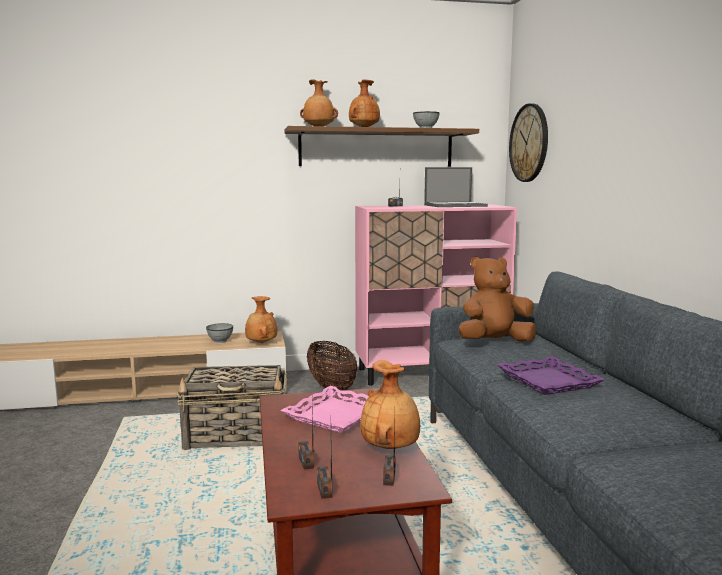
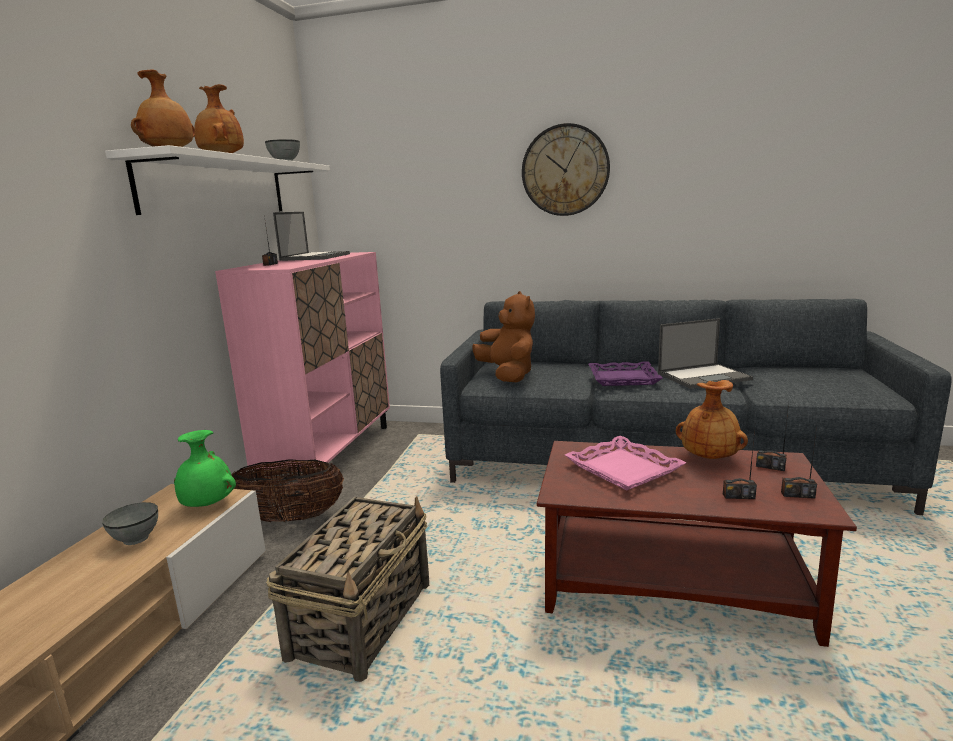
camera: 65 degrees left, 5 degrees up
(261, 343) = (207, 505): brown vase -> green vase
(376, 148) = (217, 187): brown shelf -> white shelf
(494, 342) = (508, 375): brown plush toy -> brown plush toy turned 150 degrees clockwise
(529, 143) = (365, 183): wall clock -> wall clock (565, 170)
(619, 417) = (704, 376): none -> laptop

